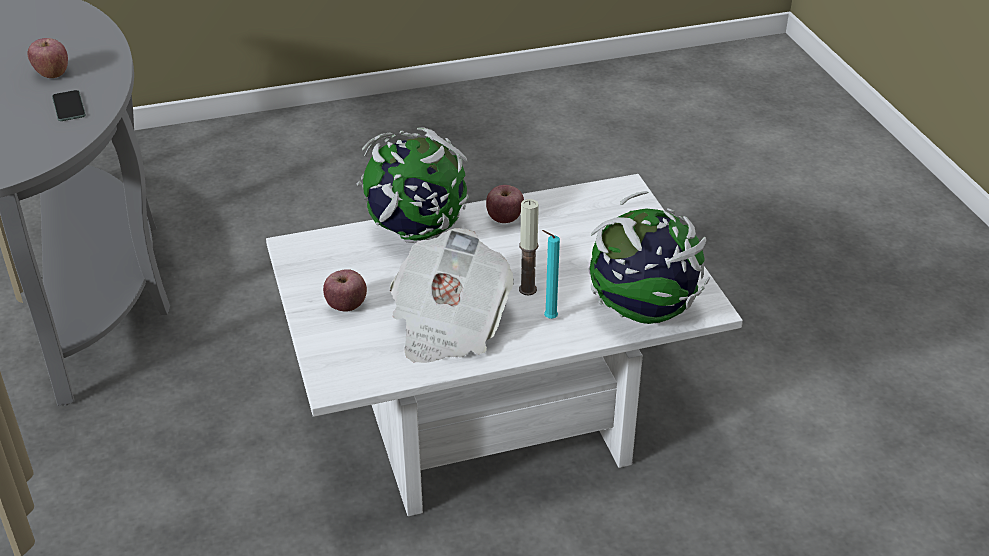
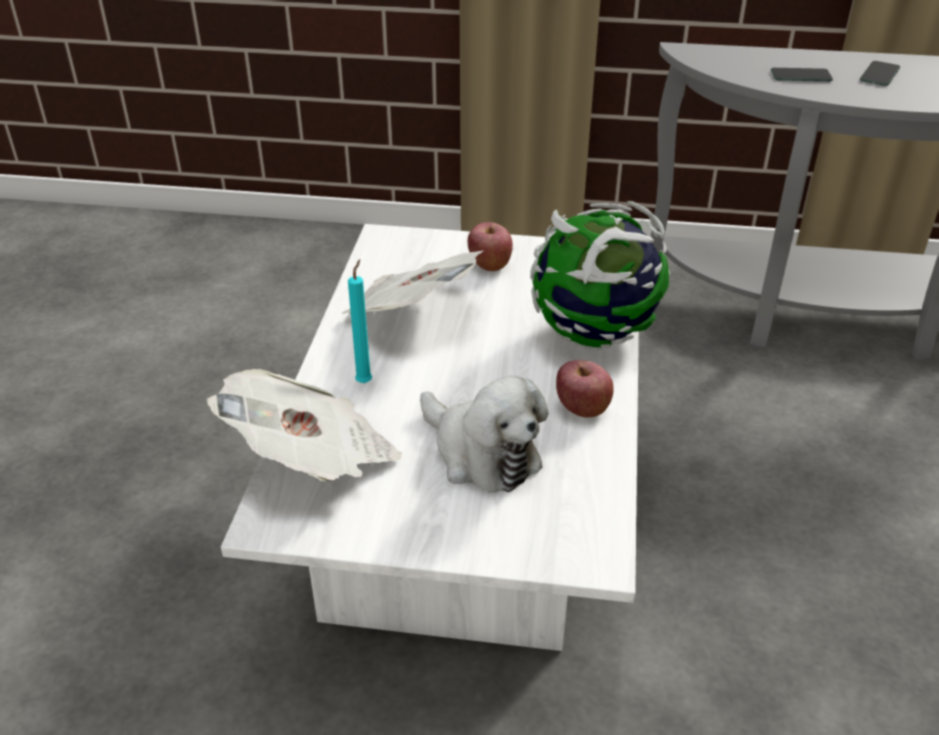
camera: 115 degrees right, 0 degrees up
(52, 73) = (879, 74): apple -> phone
(527, 289) = (427, 382): candle -> none
(580, 246) = (481, 453): none -> plush toy
(643, 311) = (313, 459): globe -> newspaper

